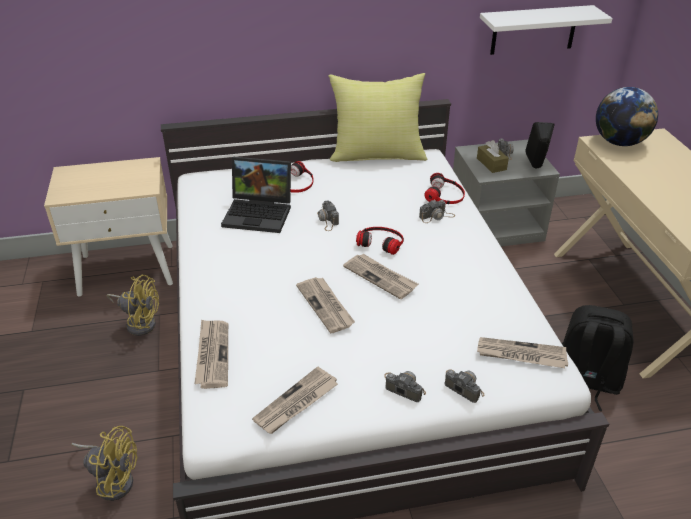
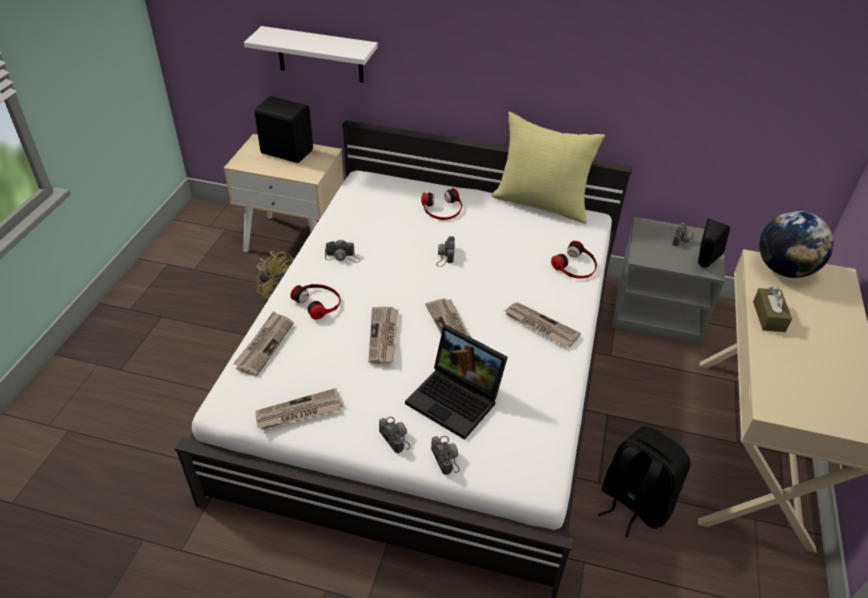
camera: 25 degrees right, 5 degrees up
(104, 173) = (287, 151): none -> black speaker
(113, 479) = (181, 415): yellow fan -> none
(260, 213) = (392, 229): laptop -> laptop (457, 399)
(381, 242) = (478, 293): headphones -> headphones (319, 302)
(436, 216) = (550, 285): camera -> camera (342, 257)
(491, 164) = (657, 247): brown tissue box -> brown tissue box (768, 316)
(521, 355) = (521, 449): newspaper -> newspaper (540, 326)
(534, 30) = (746, 117): white shelf -> white shelf (320, 55)

